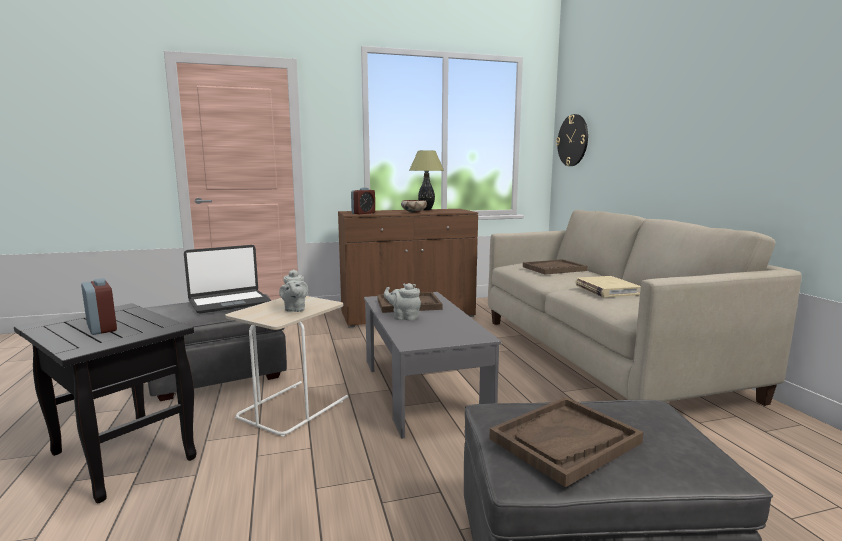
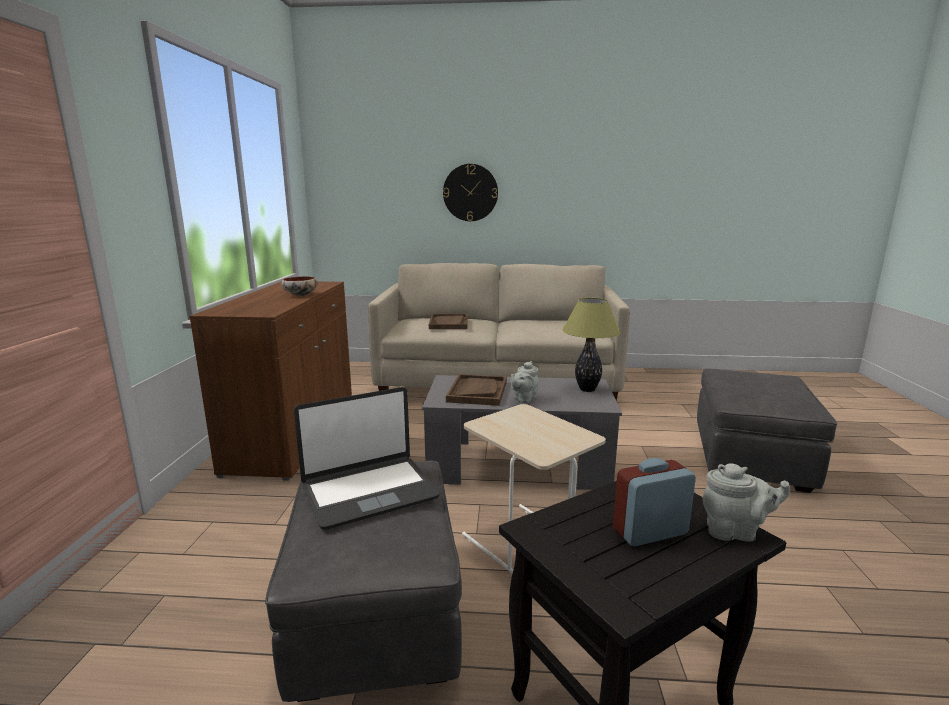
camera: 70 degrees left, 5 degrees up
(229, 302) = (369, 491): laptop -> laptop turned 75 degrees clockwise
(294, 309) = (541, 427): grey teapot -> grey teapot (735, 531)
(363, 213) = (263, 309): alarm clock -> none
(426, 210) = (276, 289): table lamp -> table lamp (587, 389)
(565, 441) = (775, 394): brown tray -> none
(573, 140) = (346, 190): wall clock -> wall clock (470, 192)
(606, 290) = (534, 326): beige book -> none

